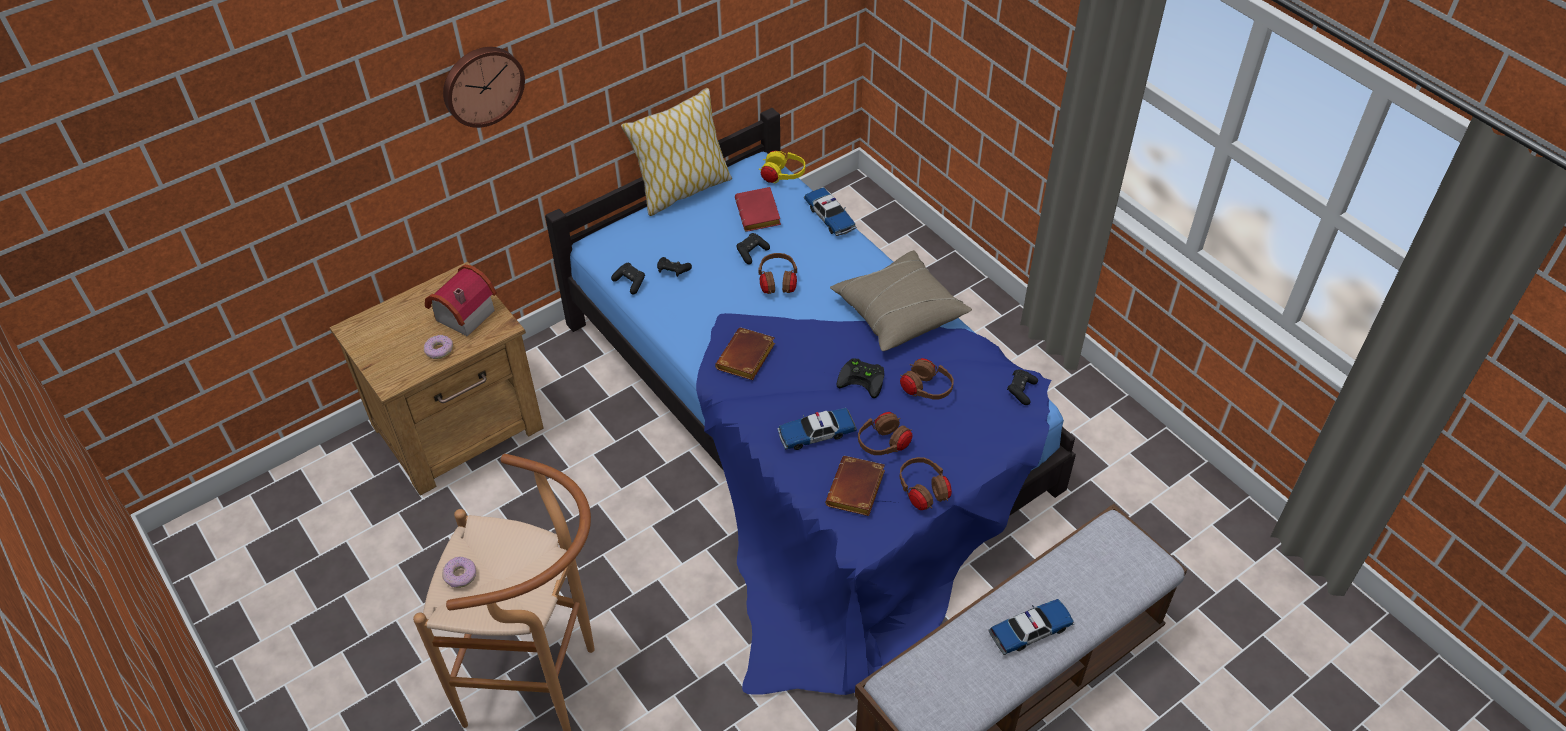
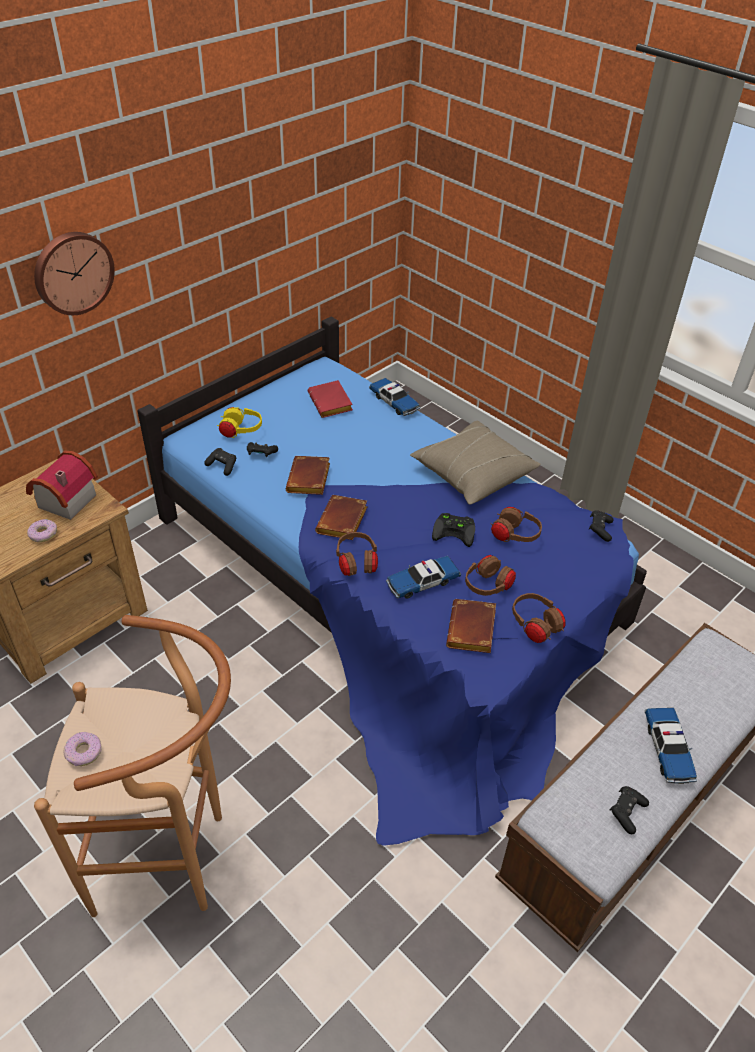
camera: 10 degrees left, 5 degrees down
(682, 190) = (259, 389): pillow -> none
(720, 307) = (310, 480): none -> brown book
(751, 252) = (330, 434): black game controller -> black game controller (626, 812)
(778, 283) = (359, 457): brown headphones -> brown headphones (356, 563)
(782, 176) = (346, 373): yellow headphones -> yellow headphones (241, 431)
(1030, 631) = (667, 749): toy car -> toy car turned 120 degrees clockwise

